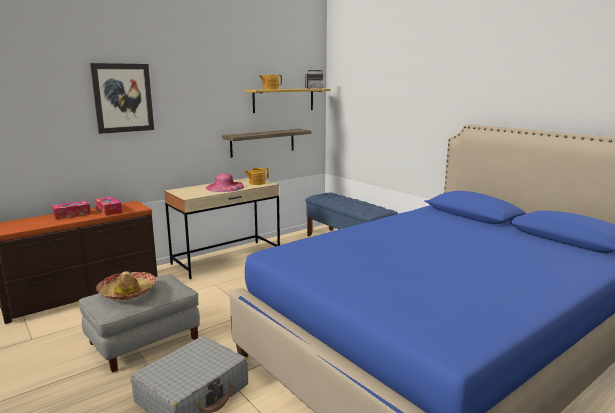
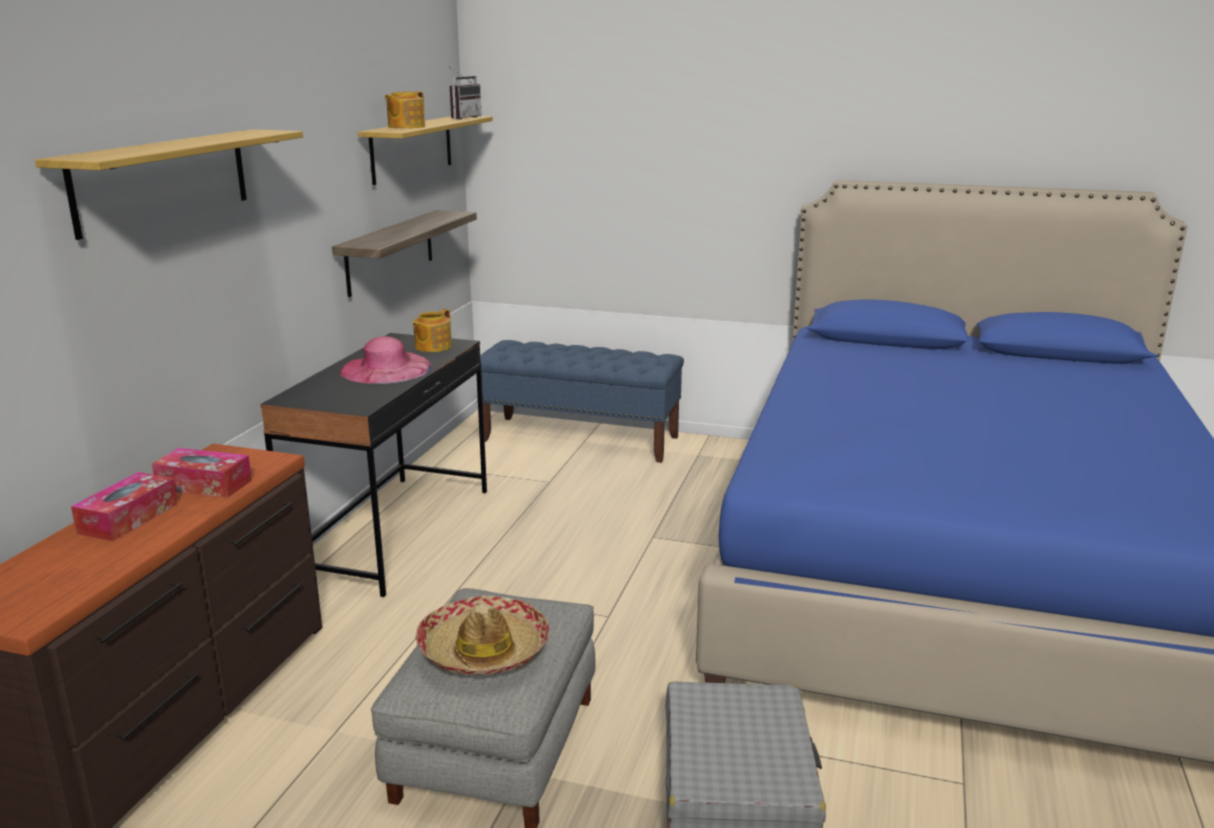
camera: 35 degrees left, 5 degrees up
(123, 98) = (163, 180): picture -> shelf
(227, 259) = (394, 532): beige desk -> black desk

